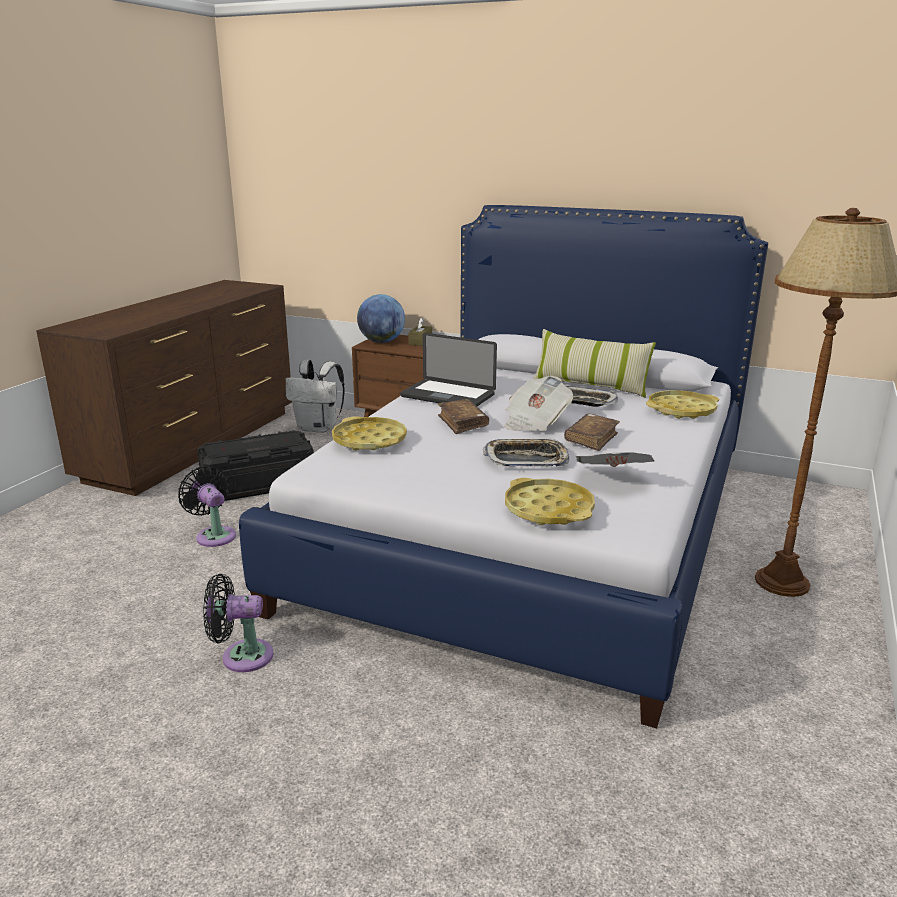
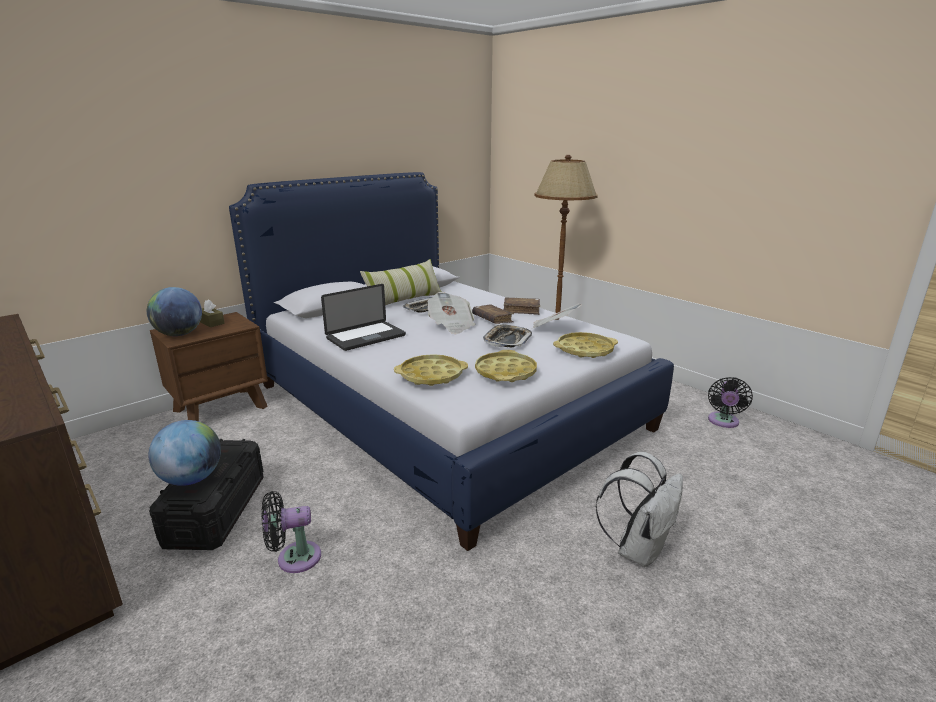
camera: 65 degrees left, 0 degrees up
(239, 443) = (192, 479): none -> globe
(242, 656) = (521, 570): black fan -> black fan (723, 422)
(319, 428) = (136, 450): white backpack -> white backpack (638, 549)
(462, 423) = (429, 342): brown book -> brown book (521, 310)
(681, 410) = (472, 293): yellow tray -> yellow tray (505, 372)

